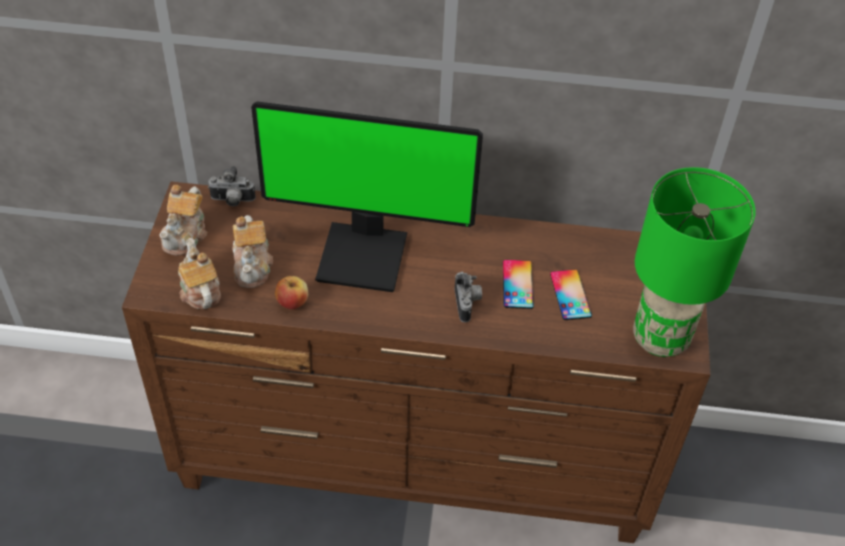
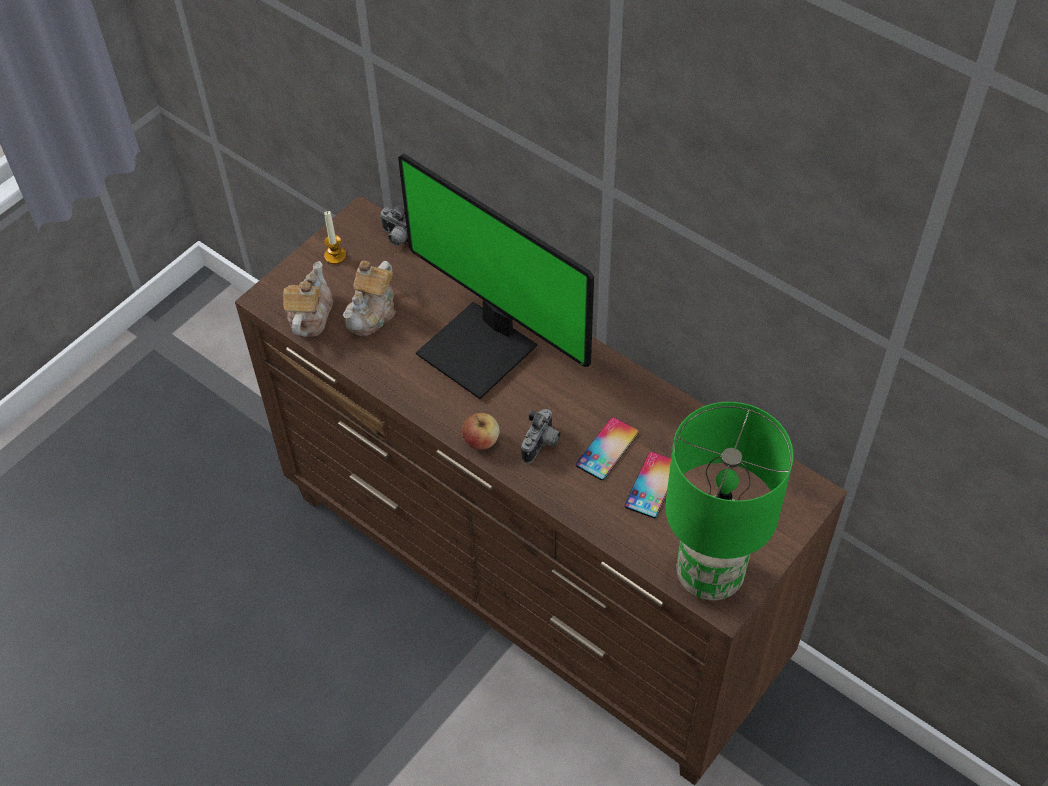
camera: 35 degrees right, 5 degrees up
(186, 235) = (335, 256): teapot -> candle
(292, 302) = (381, 366): apple -> apple (481, 440)

